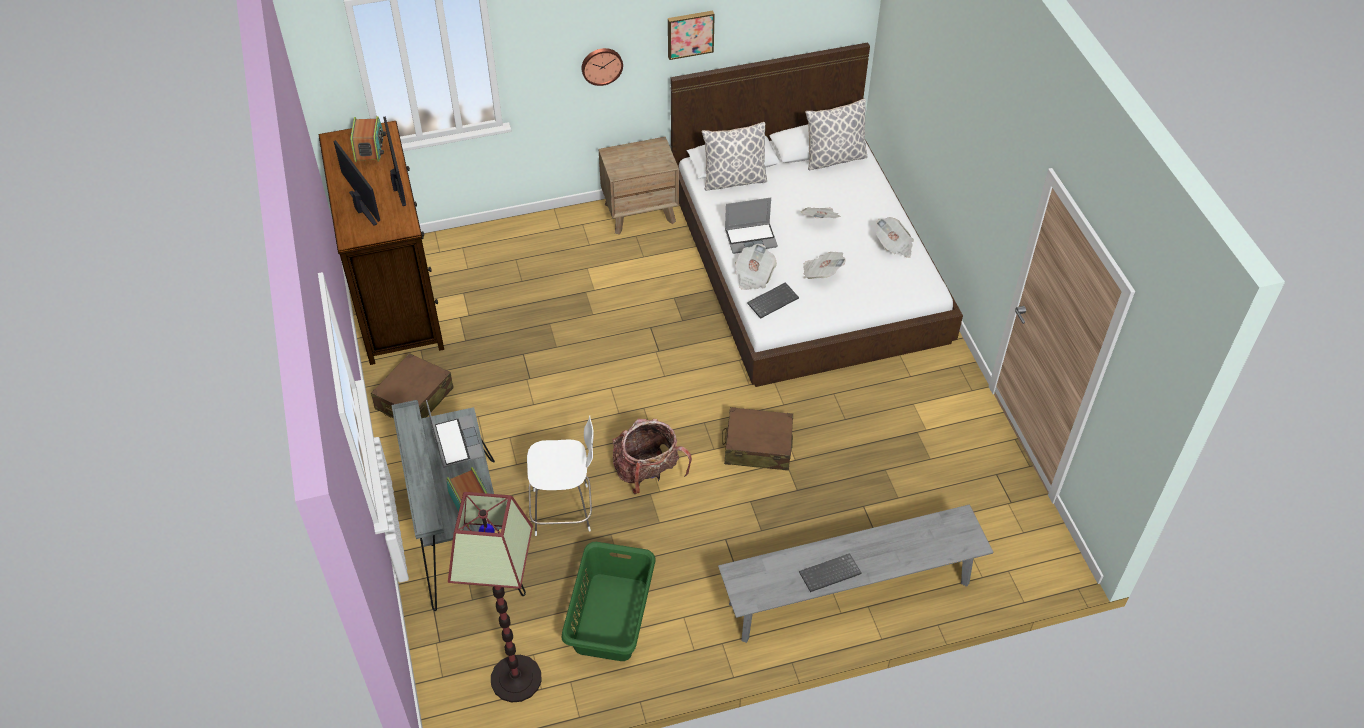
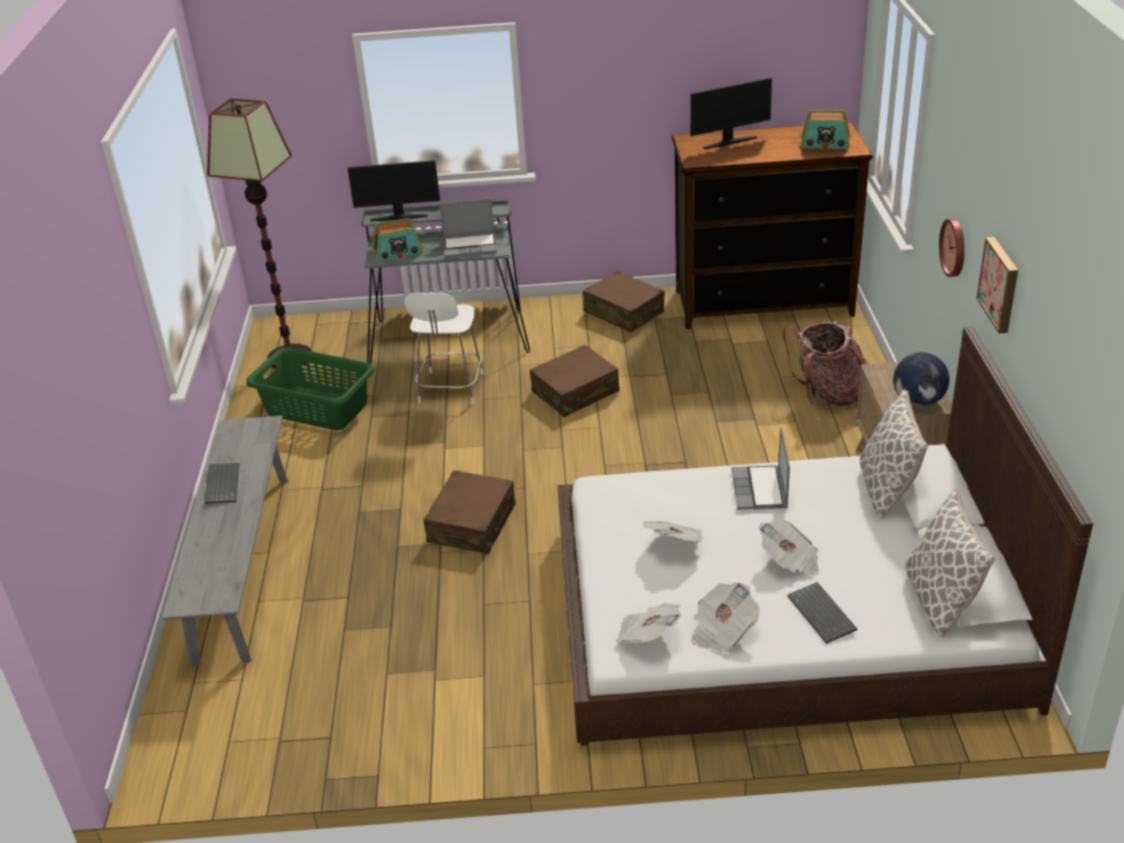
camera: 105 degrees right, 15 degrees down
(397, 187) = (758, 157): monitor -> monitor (399, 217)
(559, 413) = (575, 392): none -> brown suitcase
(648, 473) = (472, 443): backpack -> backpack (827, 394)
(655, 153) = (918, 401): none -> globe
(753, 276) = (685, 483): newspaper -> newspaper (647, 636)
(773, 300) = (635, 492): keyboard -> keyboard (823, 614)

